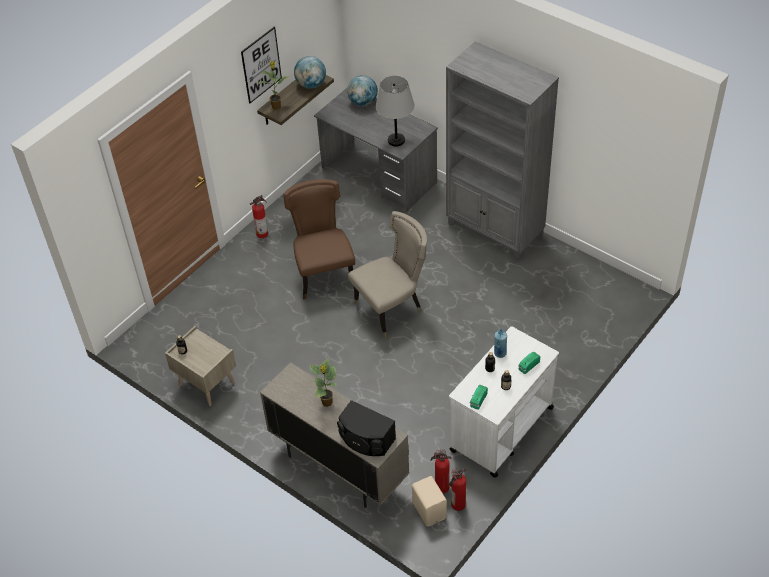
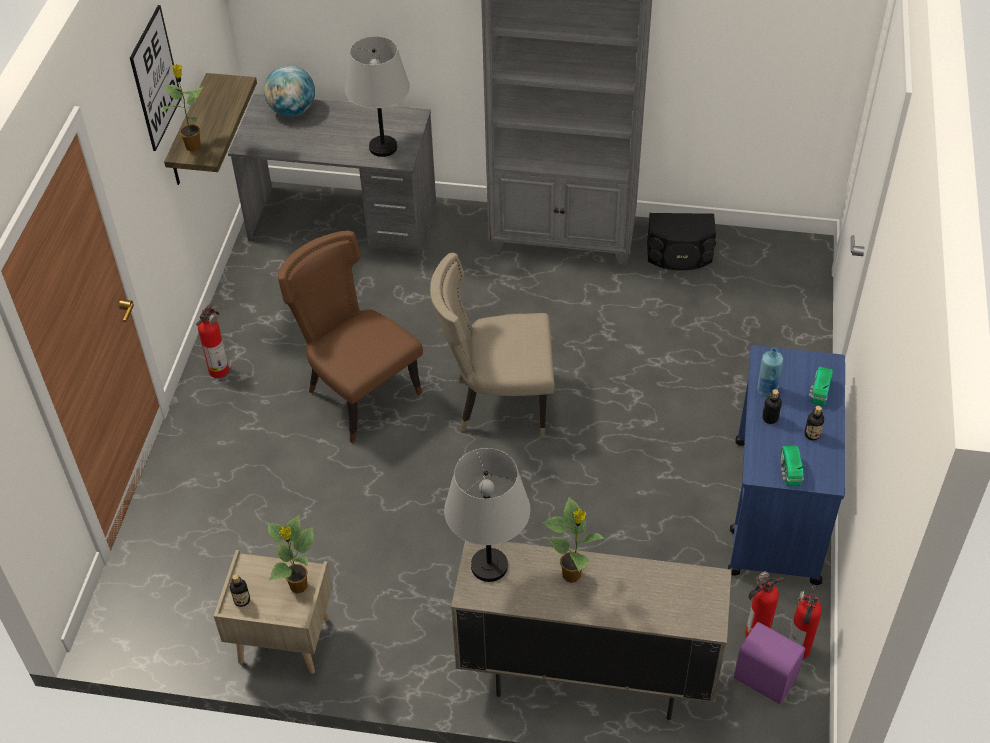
camera: 30 degrees left, 0 degrees up
(212, 356) = (298, 587): none -> potted plant
(291, 381) = (489, 565): none -> grey table lamp
(311, 84) = (226, 97): globe -> none
(366, 439) = (675, 606): black speaker -> black speaker (679, 255)
(392, 308) = (497, 403): beige chair -> beige chair turned 120 degrees counterclockwise
(430, 510) = (764, 677): beige speaker -> purple speaker
(501, 429) = (776, 511): white cart -> blue cart

